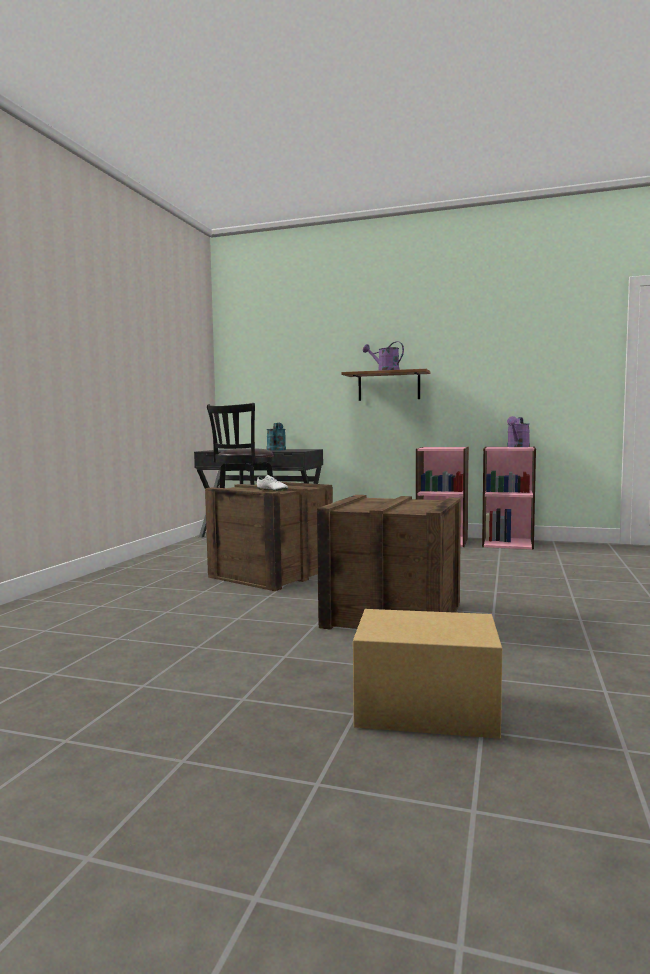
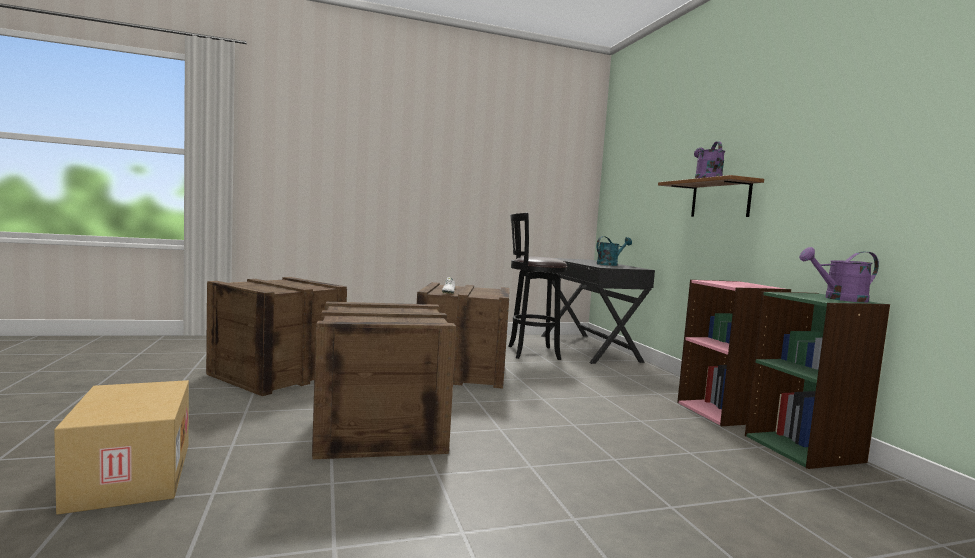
camera: 55 degrees right, 0 degrees up
(164, 635) = (276, 374): none -> crate
(507, 543) = (804, 448): pink bookcase -> green bookcase

